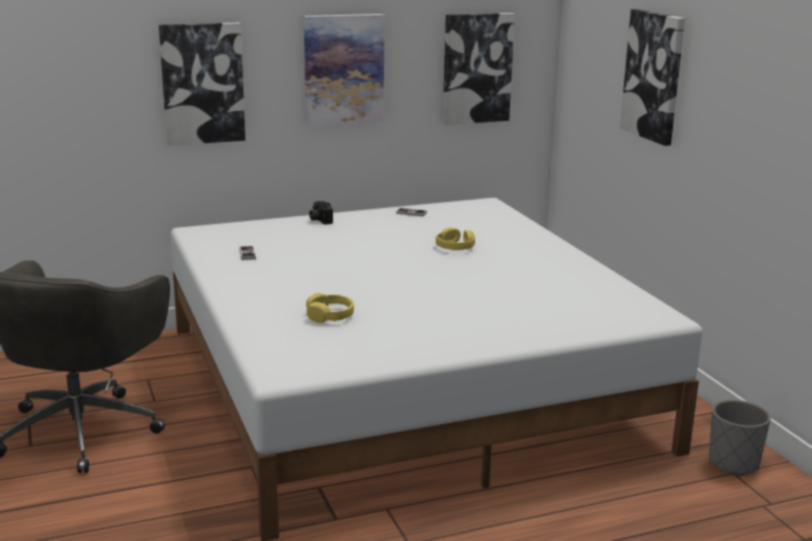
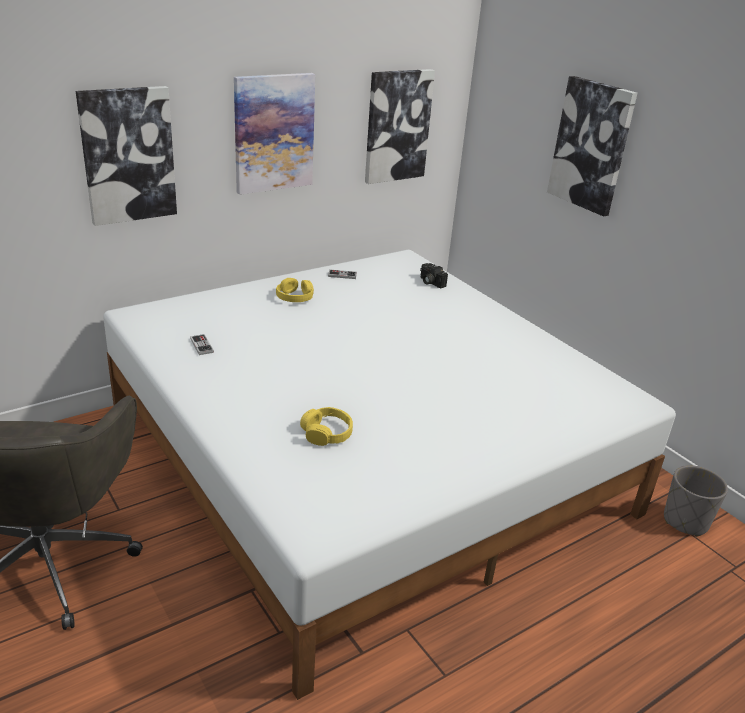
camera: 15 degrees left, 10 degrees up
(319, 219) = (256, 289): camera -> camera (430, 282)
(455, 247) = (405, 320): yellow headphones -> yellow headphones (295, 297)

